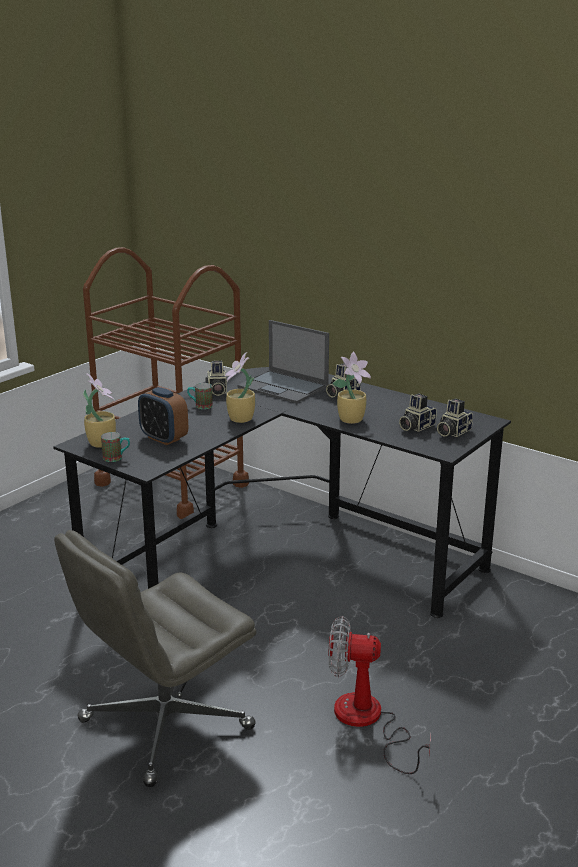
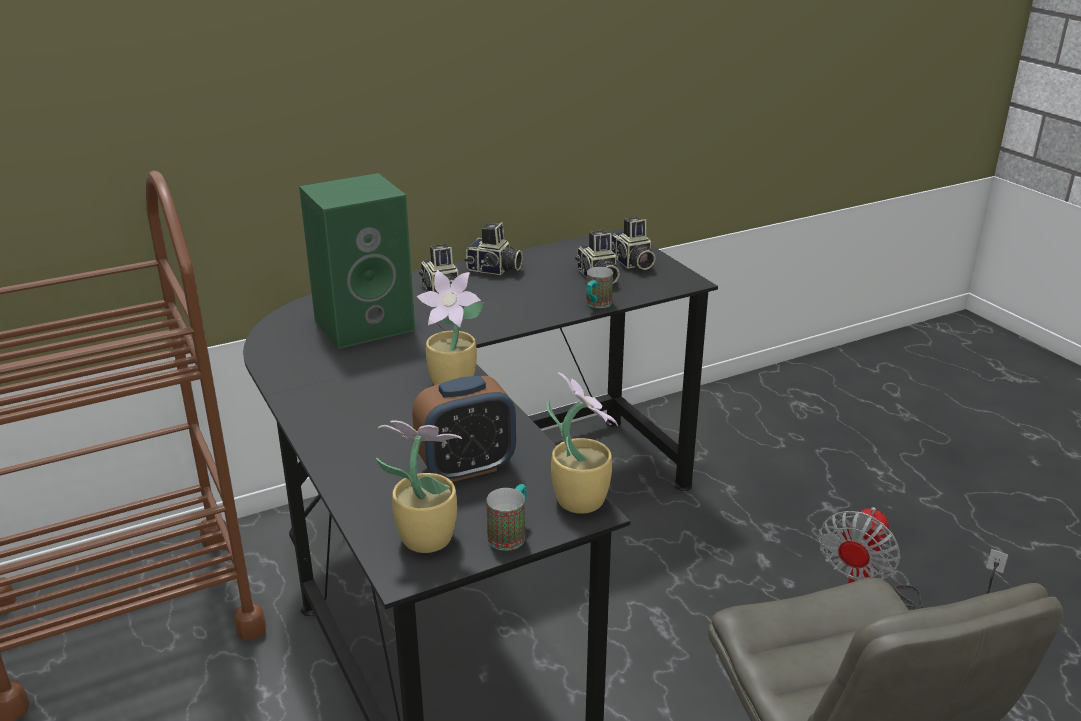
camera: 65 degrees left, 5 degrees up
(200, 406) = (361, 406): mug -> mug (596, 305)
(216, 391) = (314, 379): camera -> camera (494, 270)
(284, 387) = (366, 324): laptop -> green speaker
(352, 419) = (537, 307): potted plant -> potted plant (580, 499)

